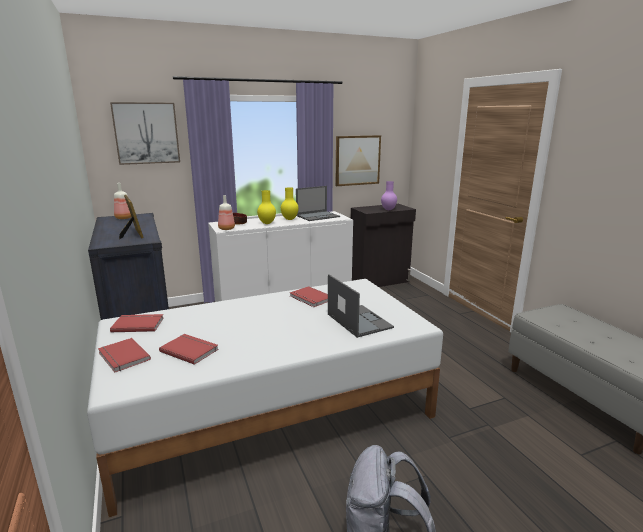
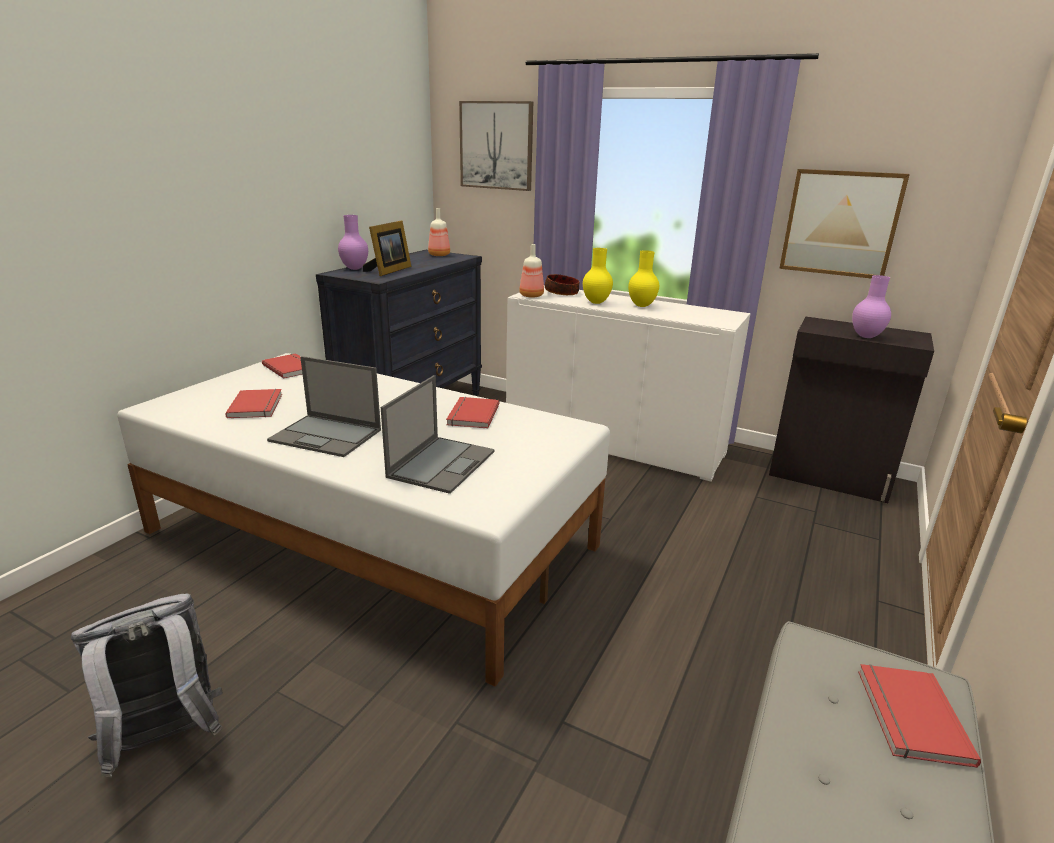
camera: 50 degrees right, 5 degrees up
(102, 239) = (354, 268): none -> purple vase
(122, 357) = (217, 387): red book -> red book (909, 716)
(318, 216) = (695, 312): laptop -> laptop (327, 436)

